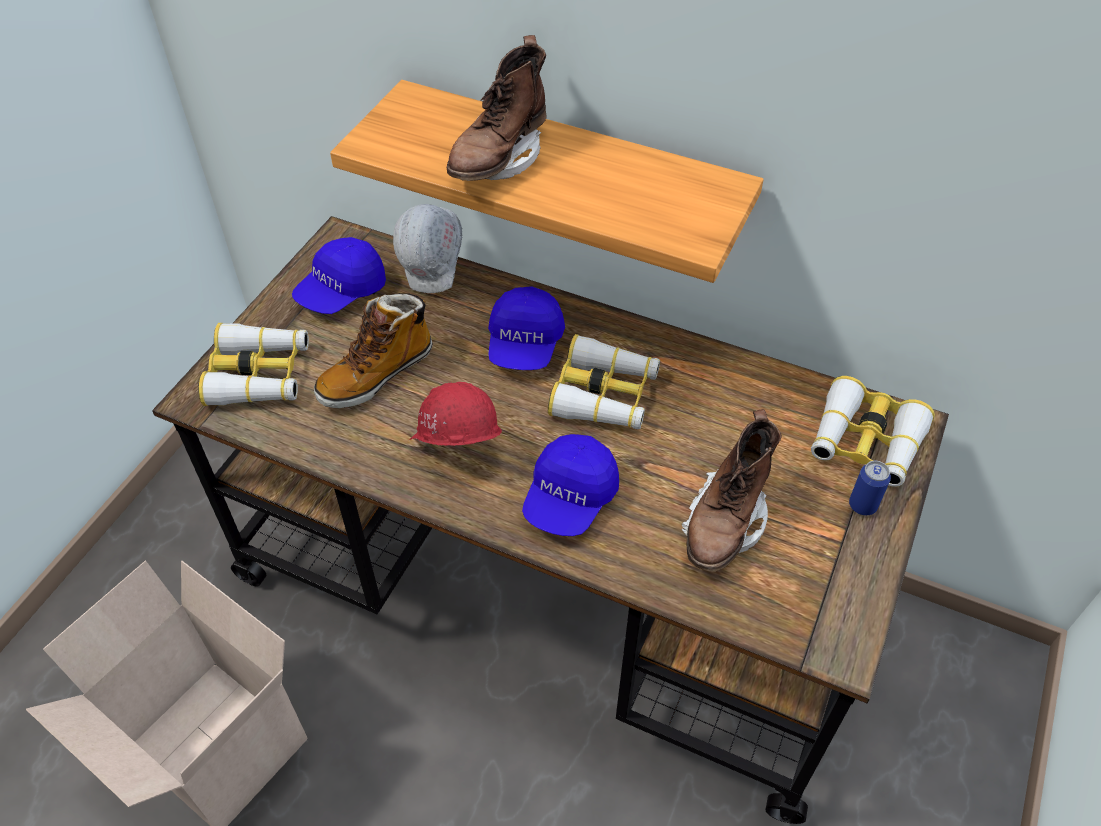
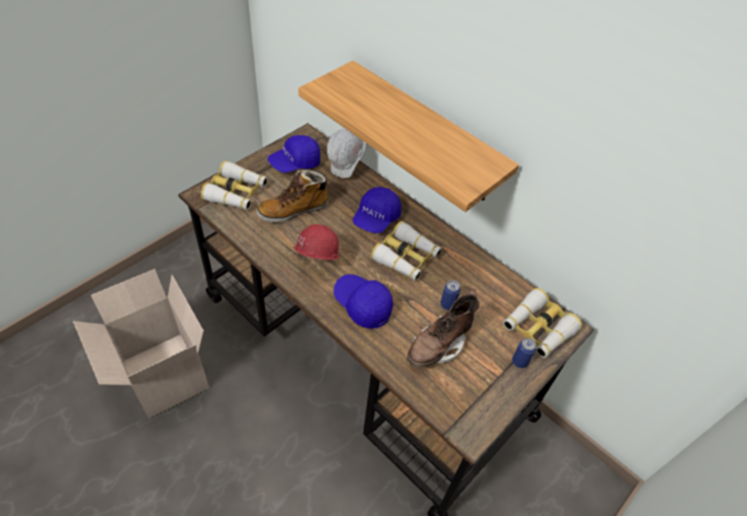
camera: 15 degrees right, 0 degrees up
(499, 159) = (381, 115): brown boot -> none
(570, 498) = (362, 305): blue cap -> blue cap turned 90 degrees clockwise
(708, 451) = (447, 304): none -> can

